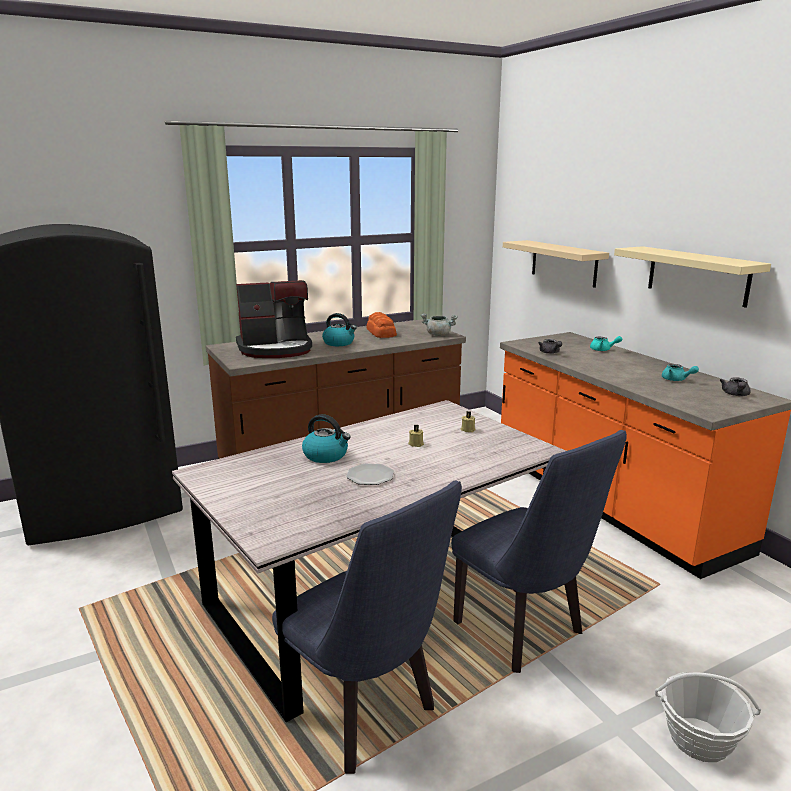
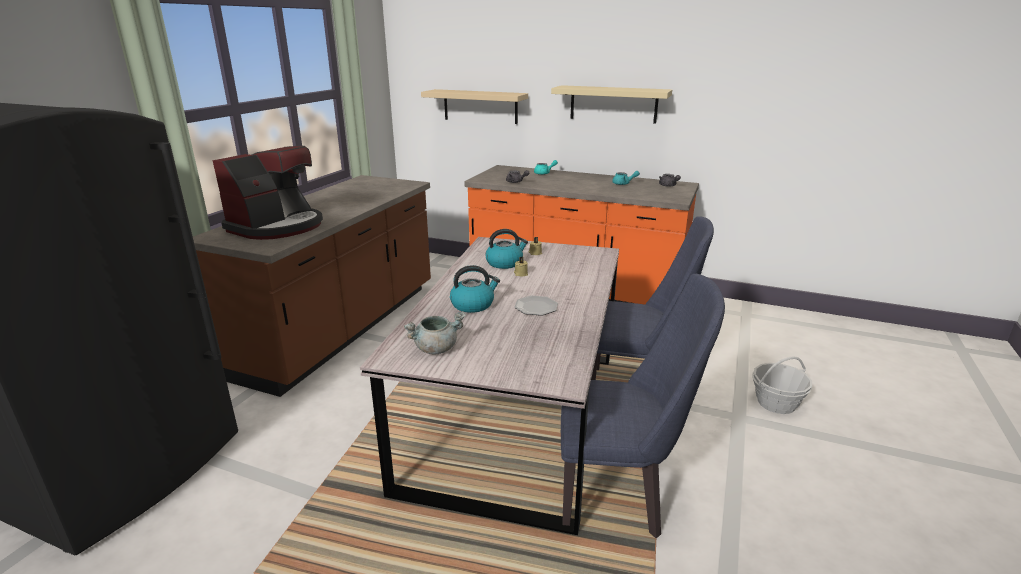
camera: 40 degrees left, 5 degrees up
(339, 343) = (331, 208): kettle -> kettle (505, 263)
(381, 332) = (350, 192): bread -> none
(438, 335) = (405, 184): grey cooking pot -> grey cooking pot (436, 348)

